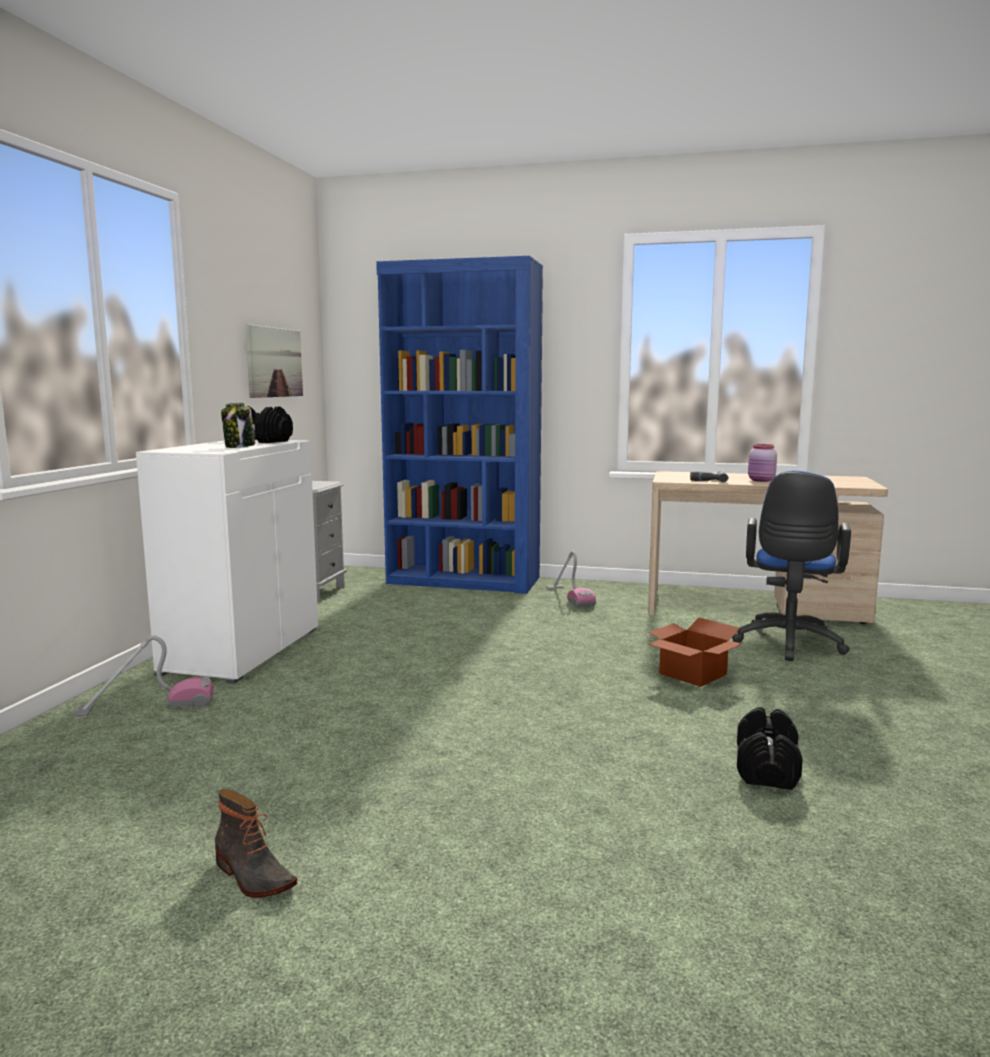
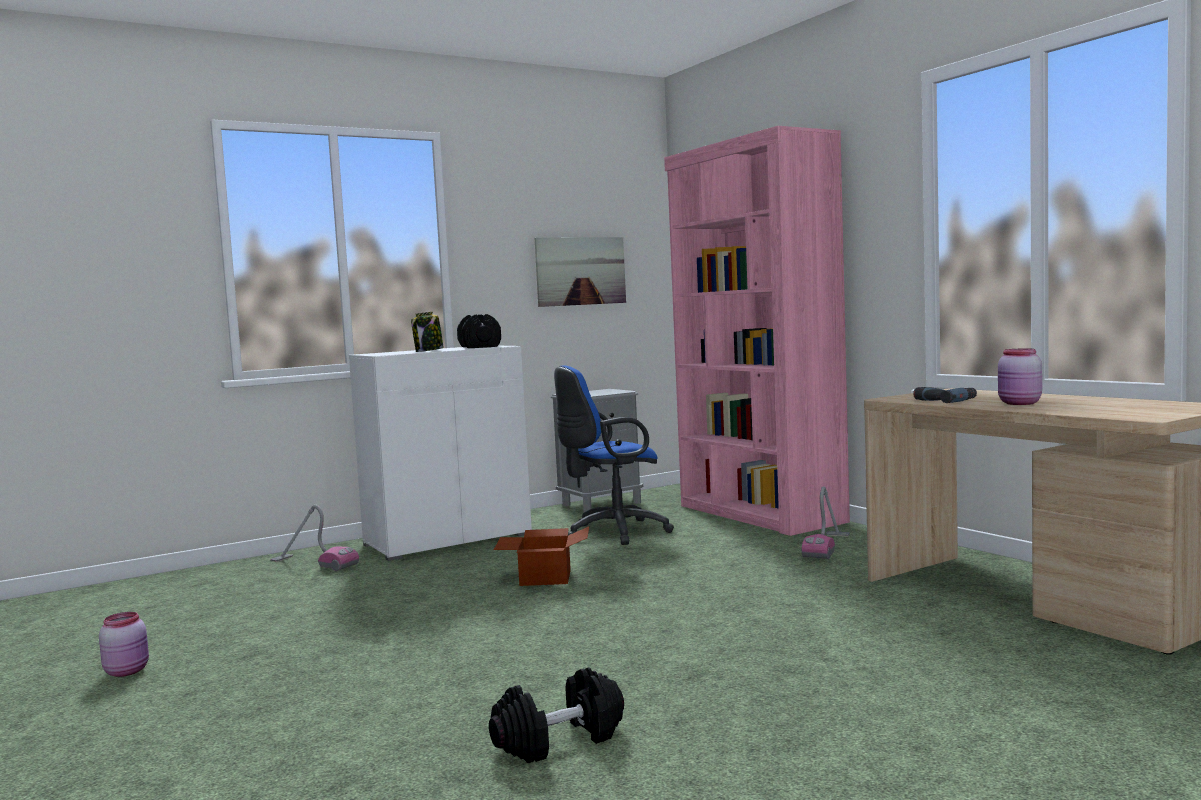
camera: 45 degrees right, 5 degrees down
(252, 877) = (128, 671): boot -> pink jar
(464, 581) = (760, 514): blue bookcase -> pink bookcase
(691, 674) = (737, 645): cardboard box -> cardboard box (544, 577)
(788, 645) = (953, 648): blue office chair -> blue office chair (611, 533)

